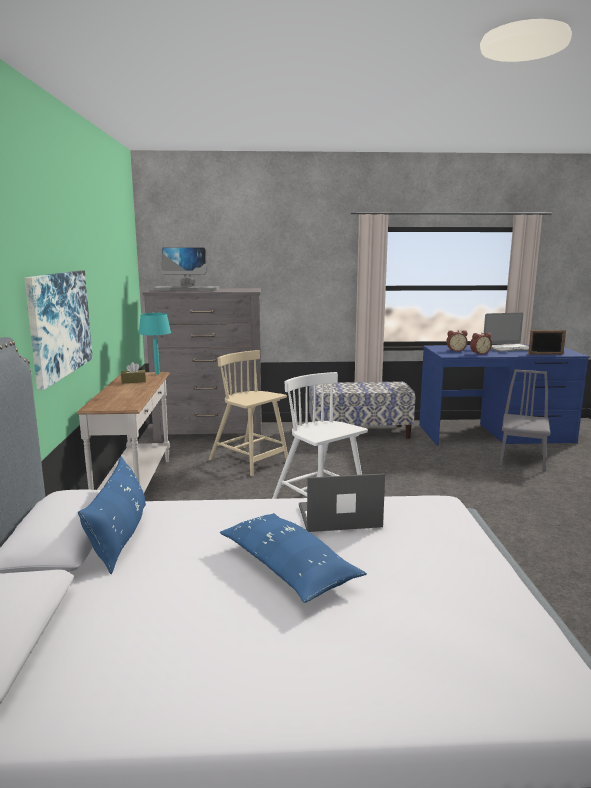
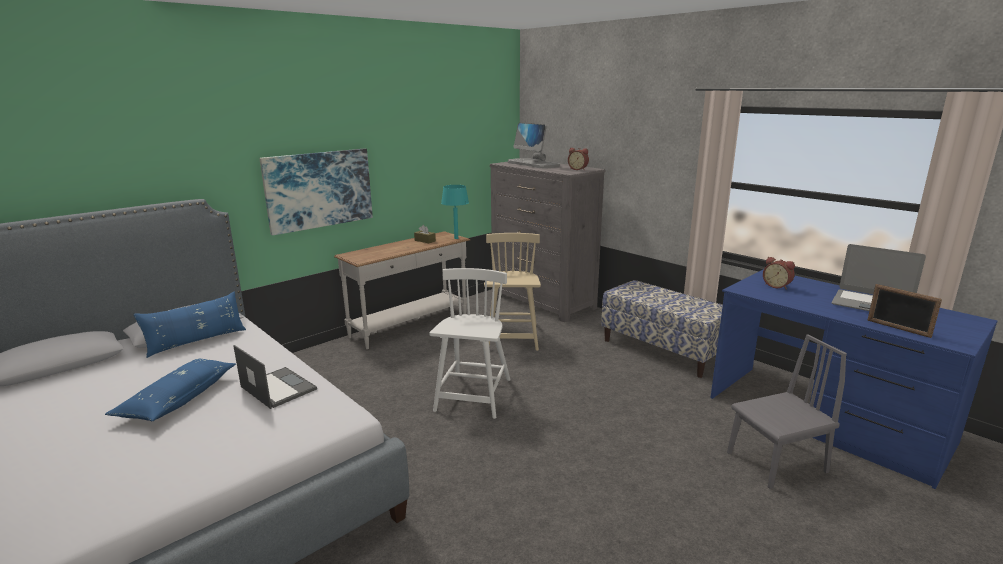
camera: 50 degrees right, 5 degrees up
(479, 353) = (793, 298): alarm clock -> alarm clock (578, 169)

